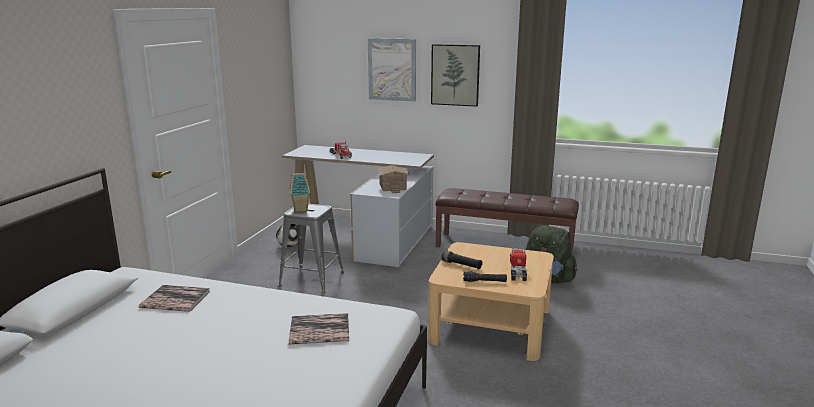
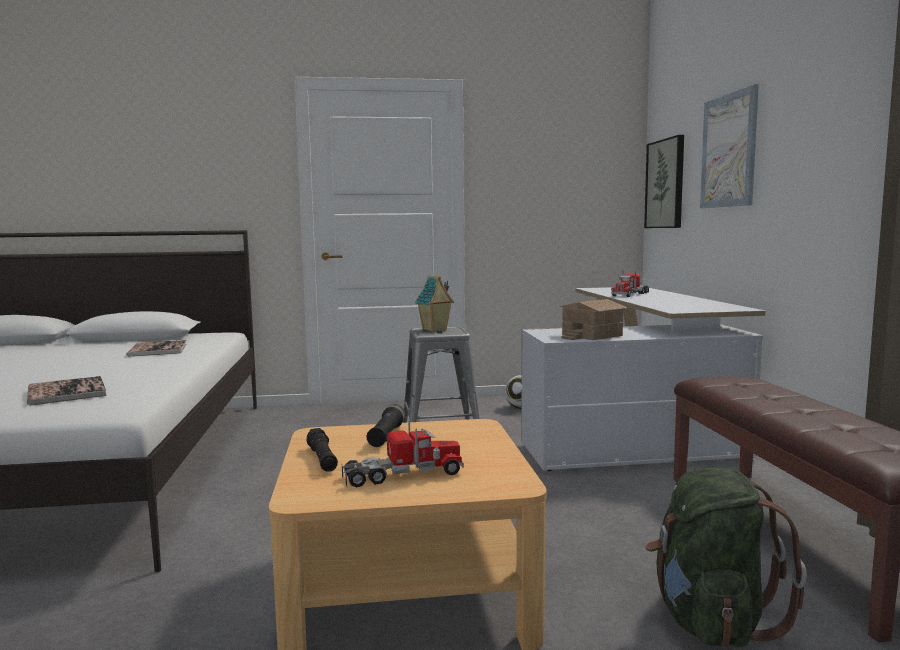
camera: 65 degrees right, 10 degrees down
(455, 75) = (807, 141): picture -> picture (665, 184)

